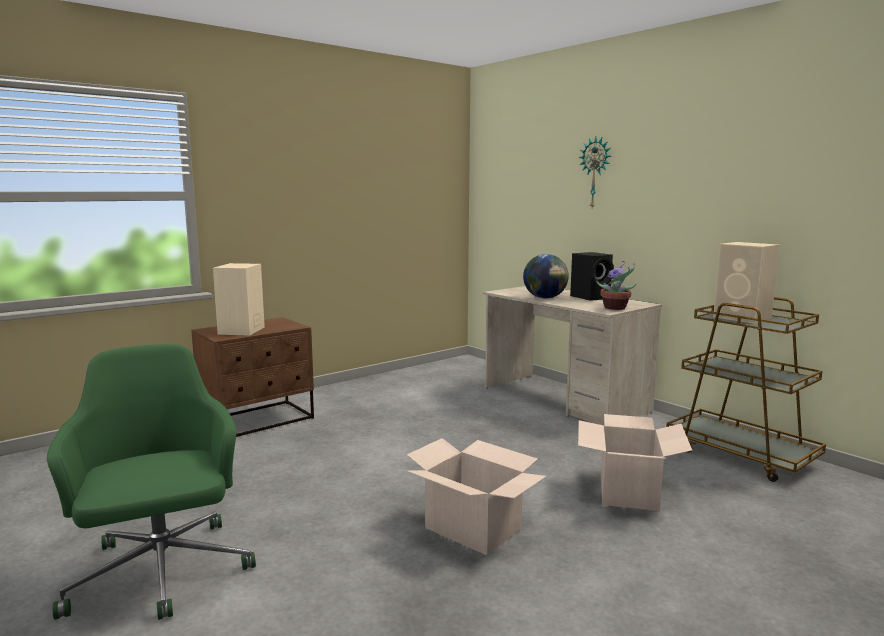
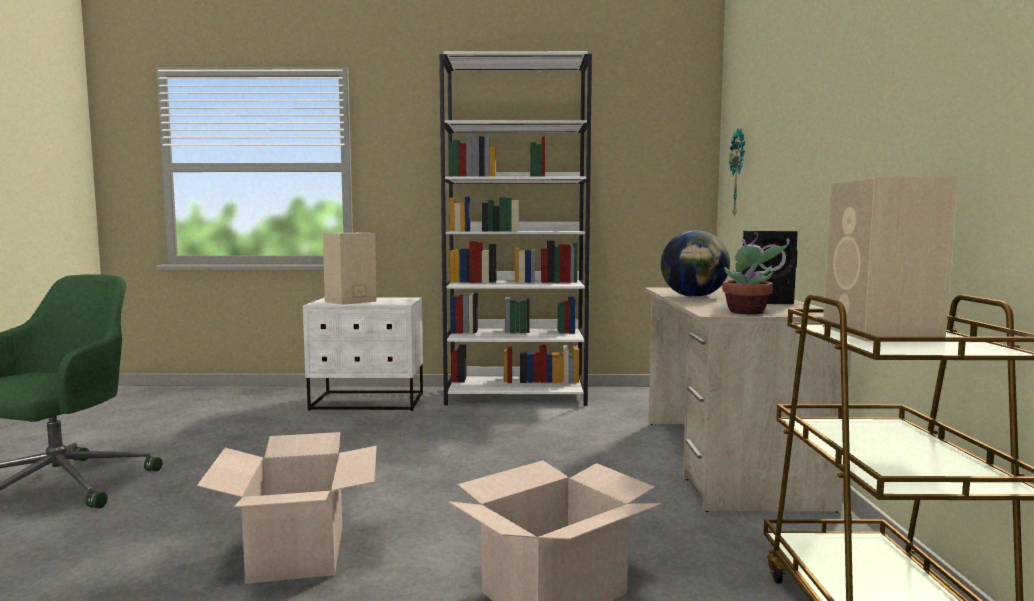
camera: 40 degrees right, 5 degrees down
(258, 421) = (368, 402): brown nightstand -> white nightstand
(362, 388) = (517, 395): none -> white bookcase
(595, 173) = (806, 105): wall clock -> wall clock (739, 173)

